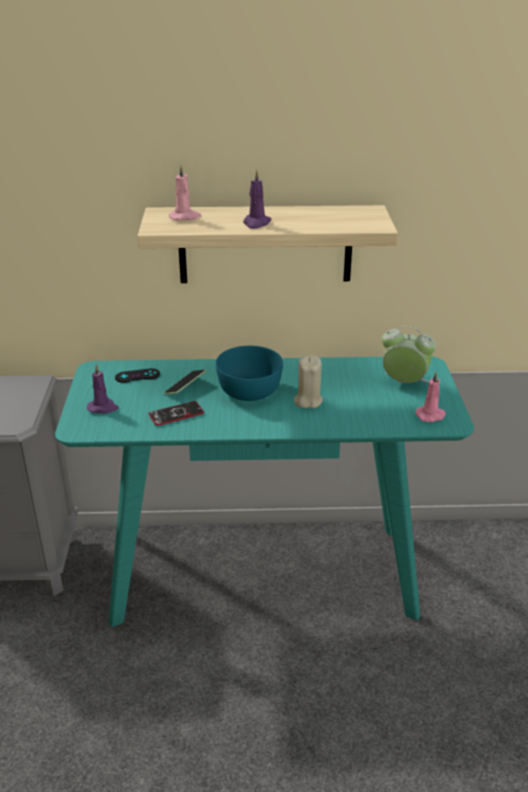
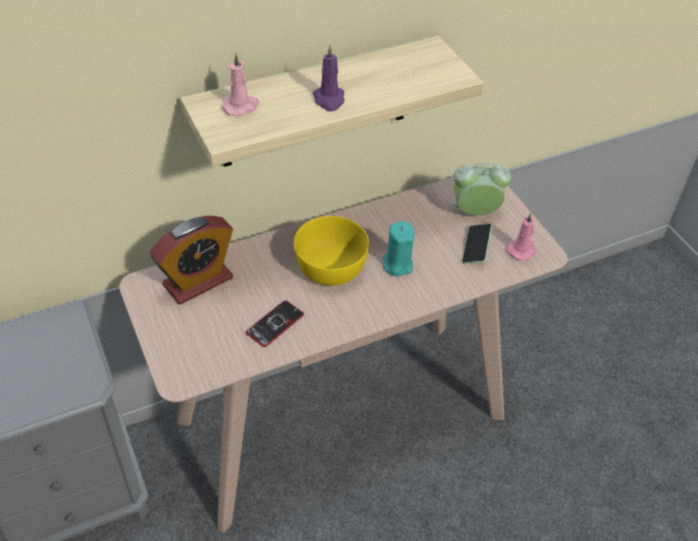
camera: 25 degrees left, 15 degrees up
(103, 408) = (189, 339): purple candle -> none
(137, 376) = (198, 281): black game controller -> alarm clock
(185, 387) = (261, 283): phone -> phone (476, 248)
(249, 390) = (331, 268): turquoise bowl -> yellow bowl
(263, 572) = (342, 417): turquoise console table -> beige console table
(308, 401) = (397, 265): beige candle -> turquoise candle

